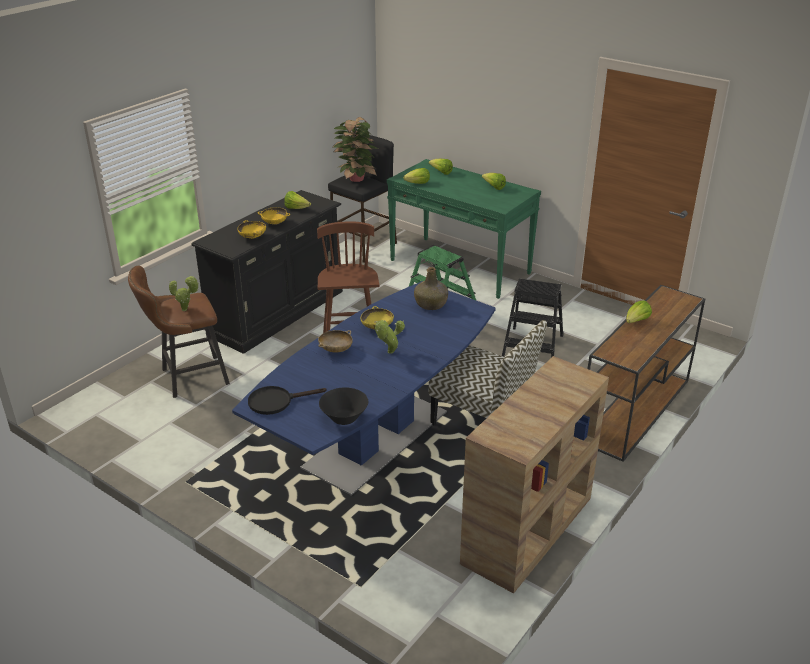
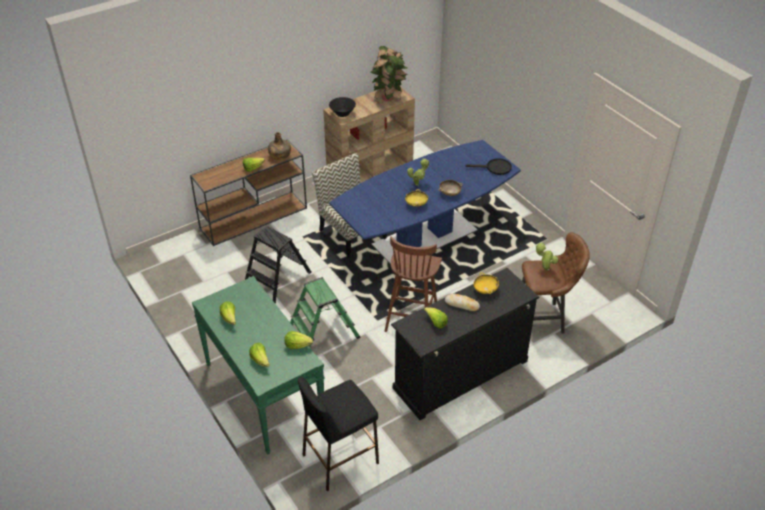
camera: 160 degrees left, 10 degrees up
(275, 223) = (462, 305): yellow bowl -> bread
(344, 418) = (460, 151): black bowl -> black bowl (342, 113)
(356, 179) = (346, 402): potted plant -> potted plant (388, 97)
(431, 304) = (370, 214): green bottle -> green bottle (279, 155)

